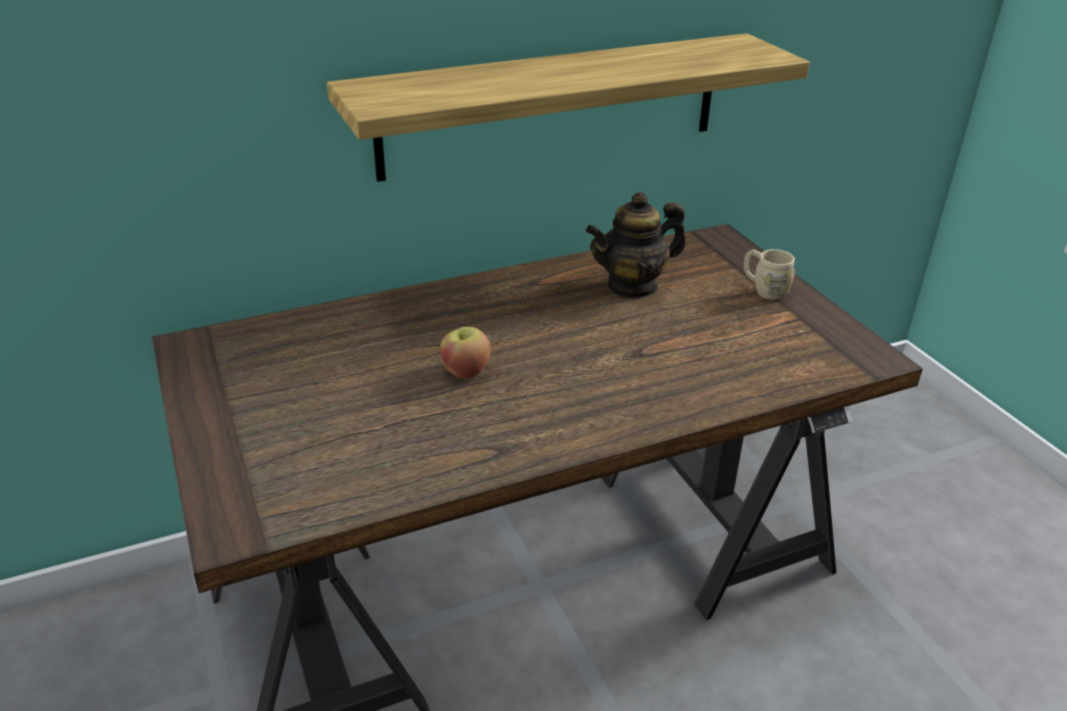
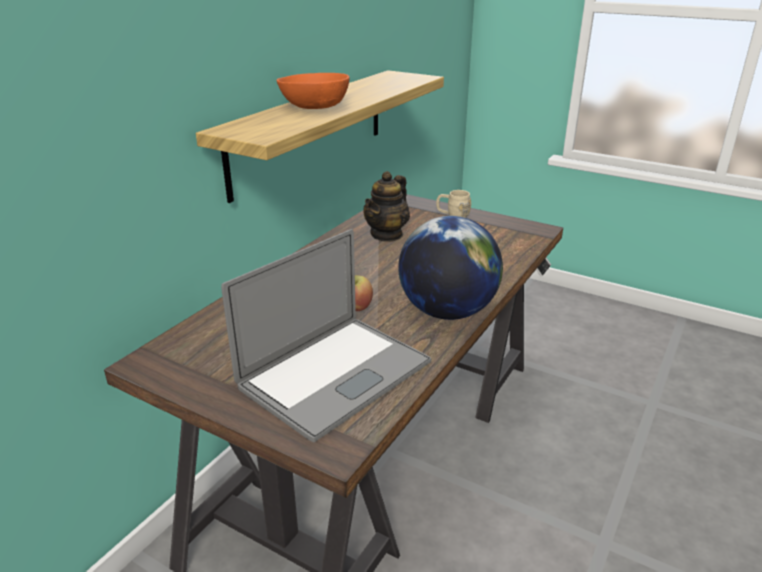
camera: 35 degrees left, 5 degrees down
(337, 445) = (335, 374): none -> laptop
(522, 76) = (316, 107): none -> orange bowl
(566, 426) = (447, 312): none -> globe

